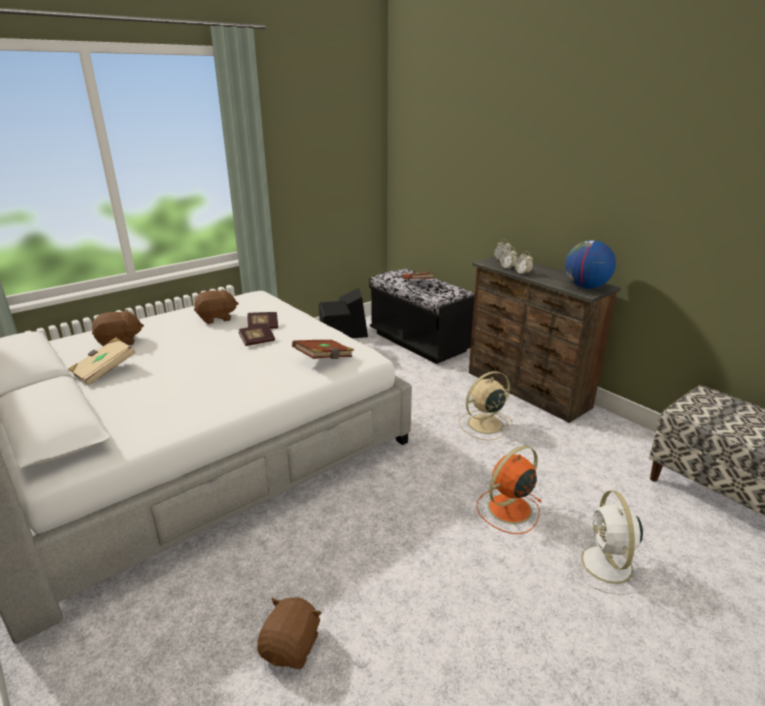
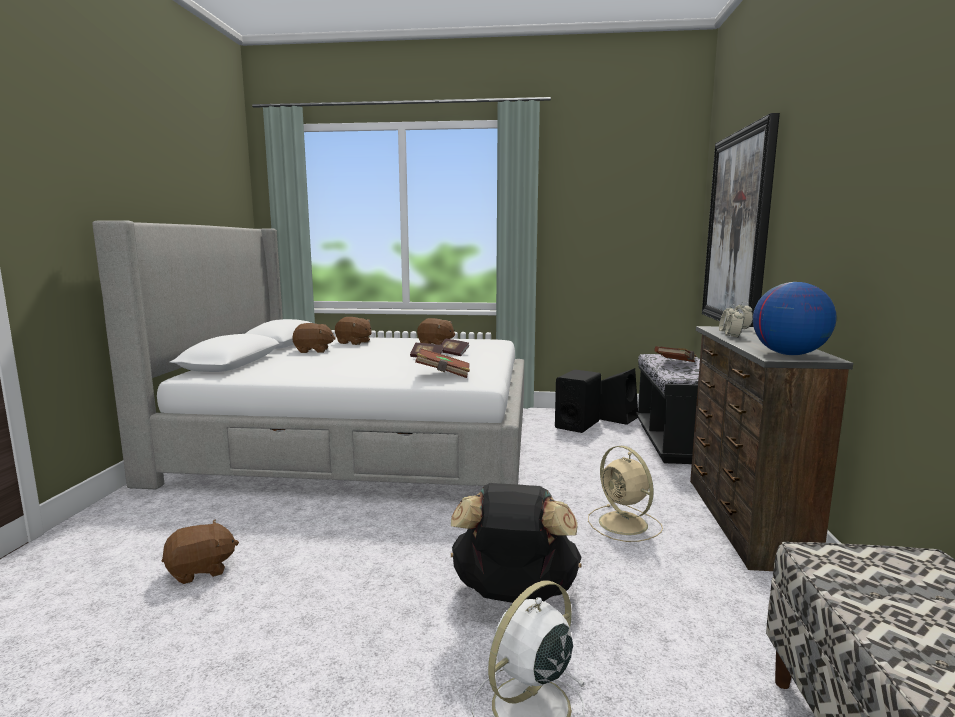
camera: 45 degrees right, 15 degrees down
(104, 371) = (313, 351): beige book -> brown plush toy
(454, 170) = (738, 229): none -> picture
(484, 424) = (624, 524): beige fan -> beige fan turned 135 degrees counterclockwise
(508, 509) = (514, 595): orange fan -> black backpack

